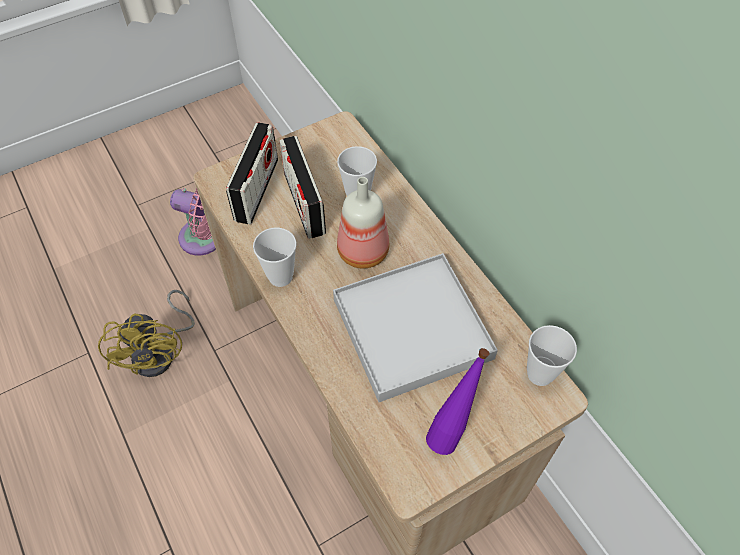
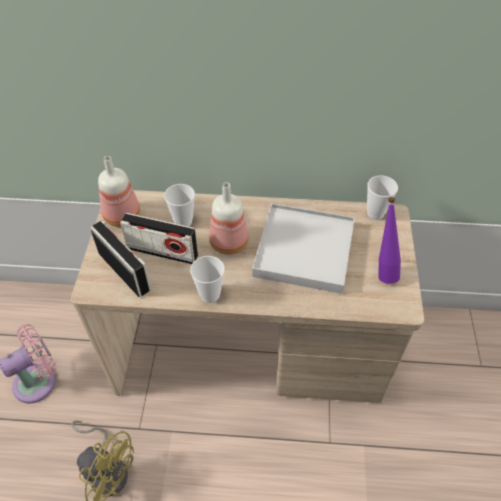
camera: 55 degrees left, 5 degrees down
(321, 143) = (121, 216): none -> bottle

